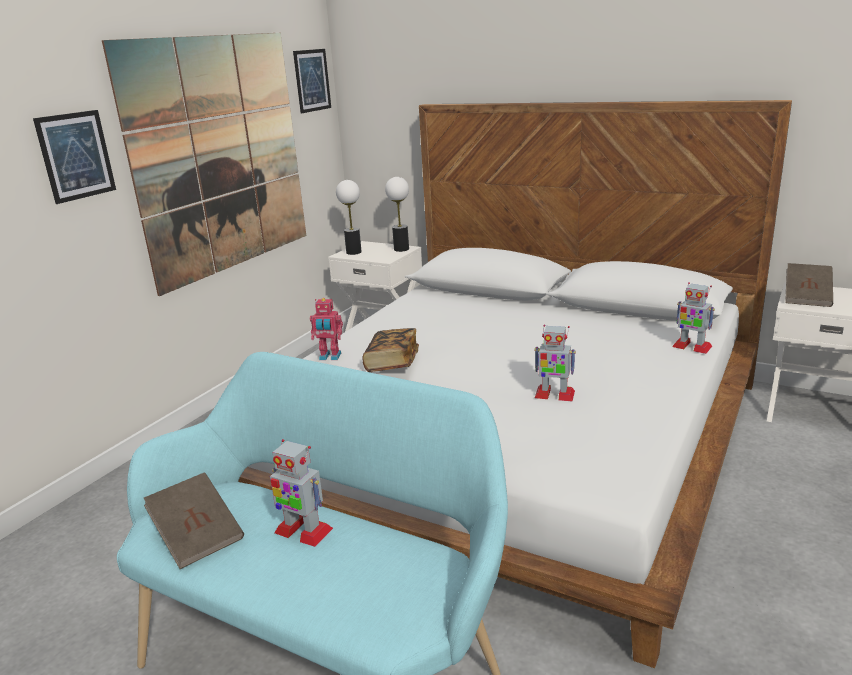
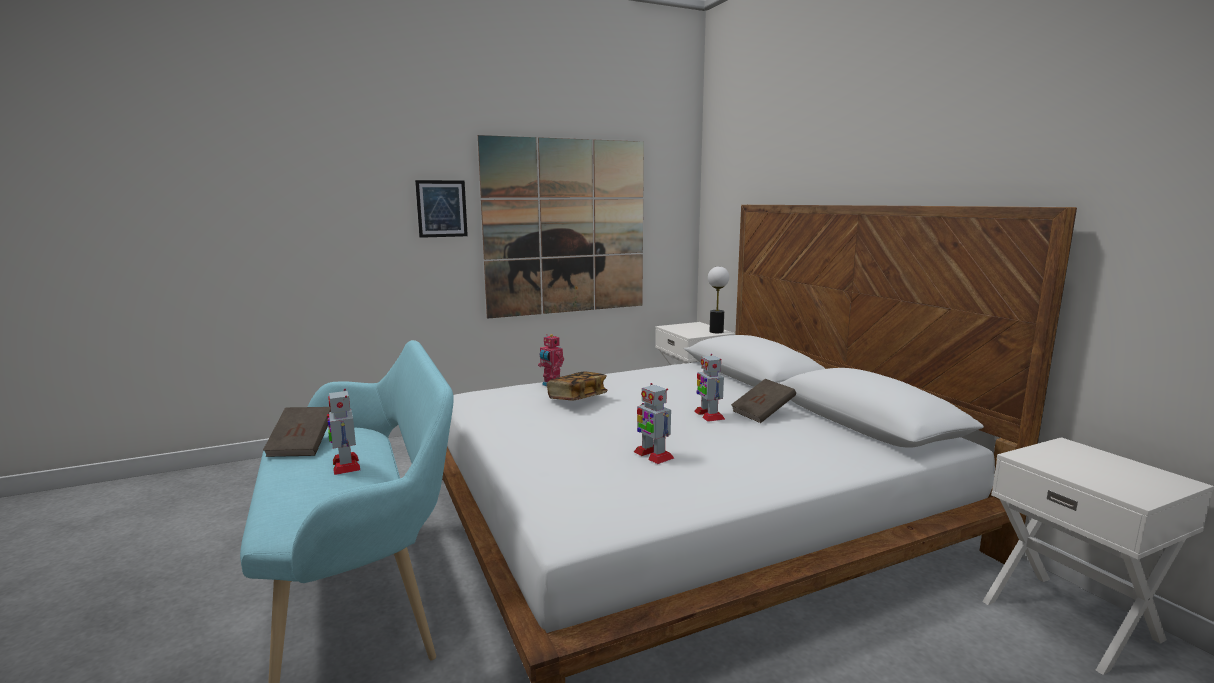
camera: 35 degrees right, 10 degrees down
(312, 80) = (673, 182): picture -> none
(353, 252) = (677, 327): table lamp -> none
(691, 346) = (852, 464): toy robot -> toy robot (708, 415)
(807, 297) = (1059, 457): brown book -> brown book (762, 413)

